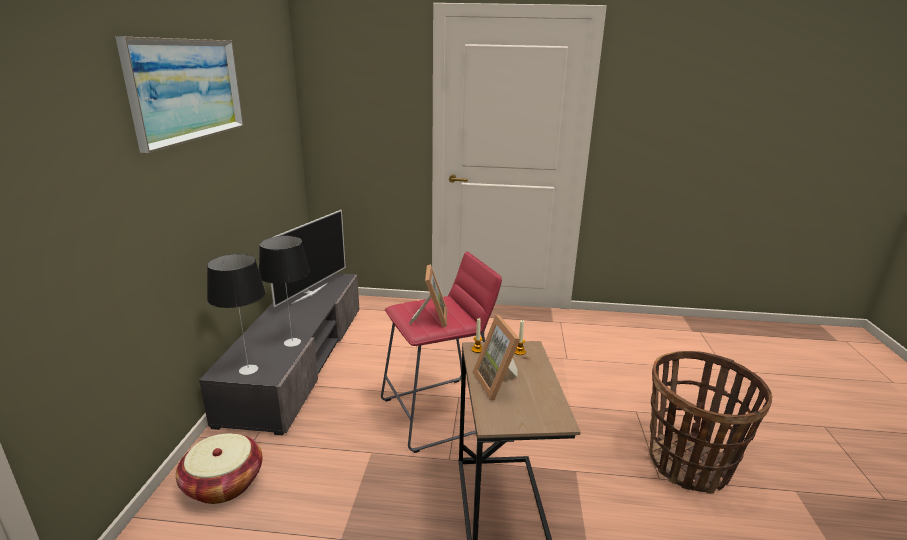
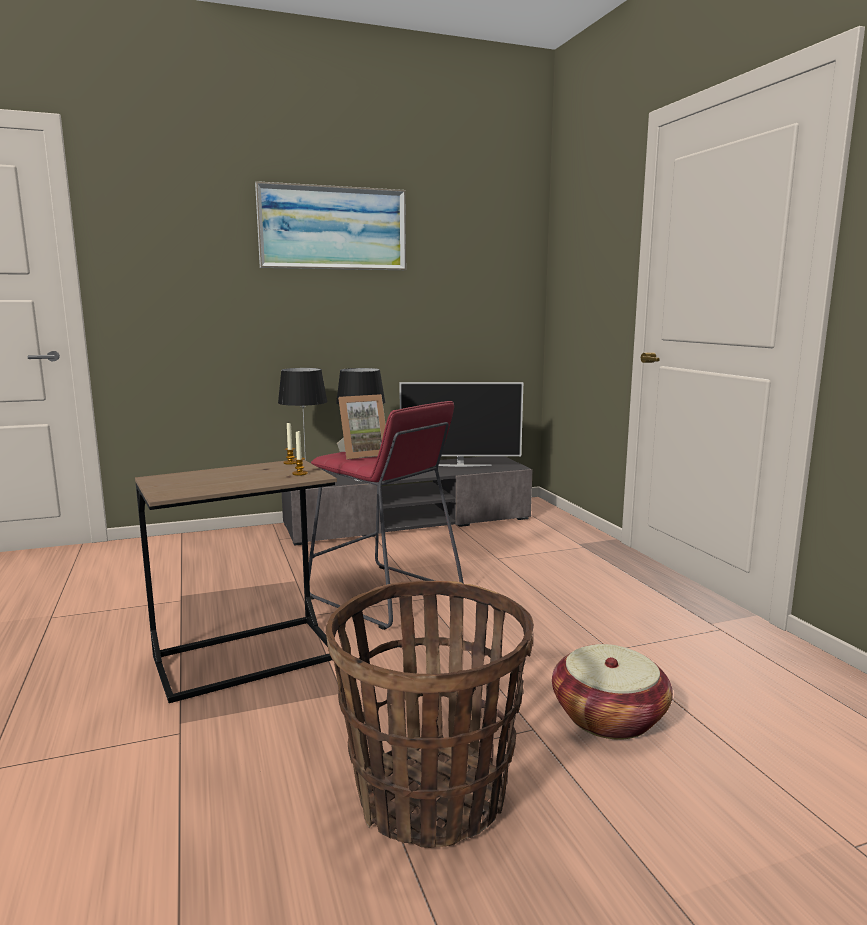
camera: 65 degrees right, 10 degrees down
(224, 483) = (225, 544): basket -> basket (608, 717)
(499, 383) = (227, 474): picture frame -> none

